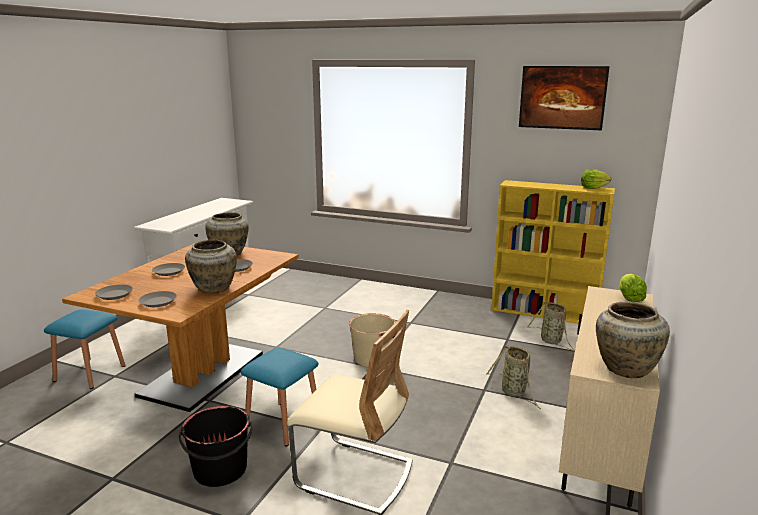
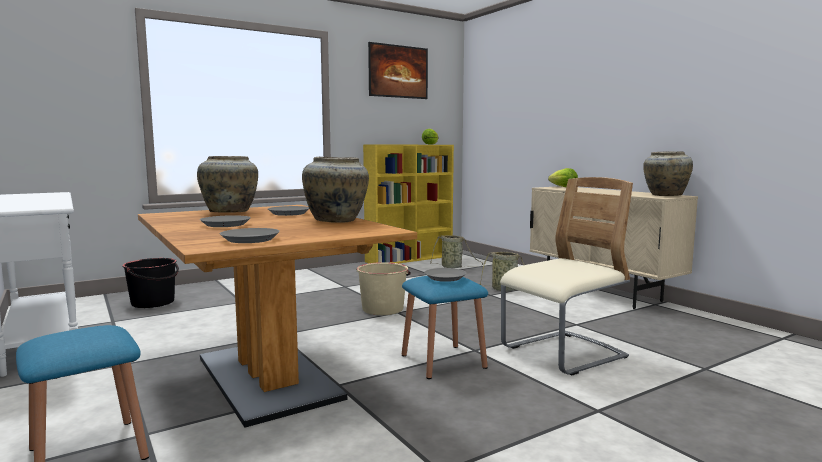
camera: 55 degrees left, 10 degrees down
(158, 302) = (330, 232): grey plate -> grey plate (445, 278)
(220, 470) = (496, 404): black bucket -> black bucket (153, 303)

